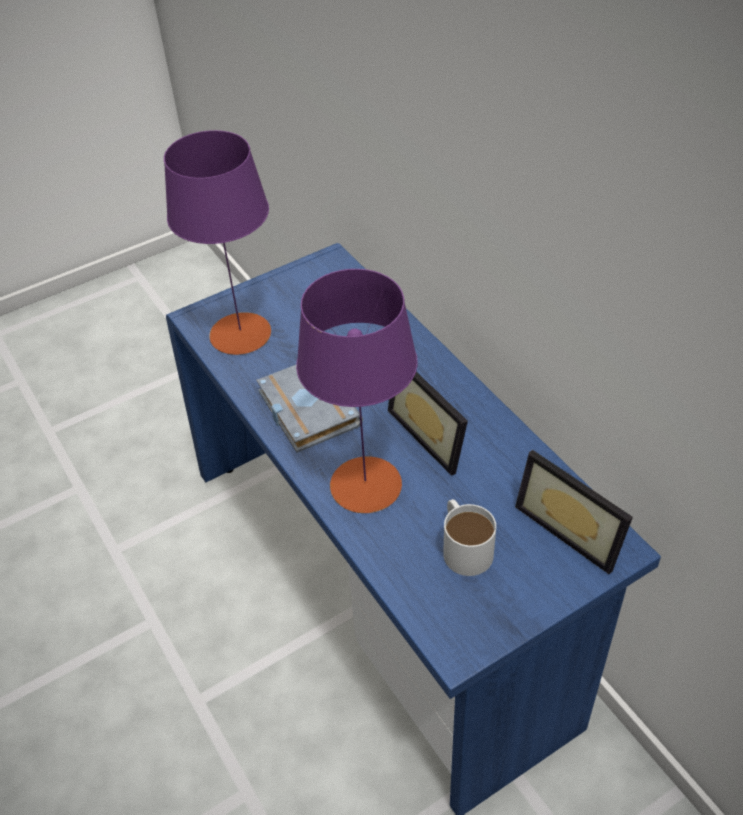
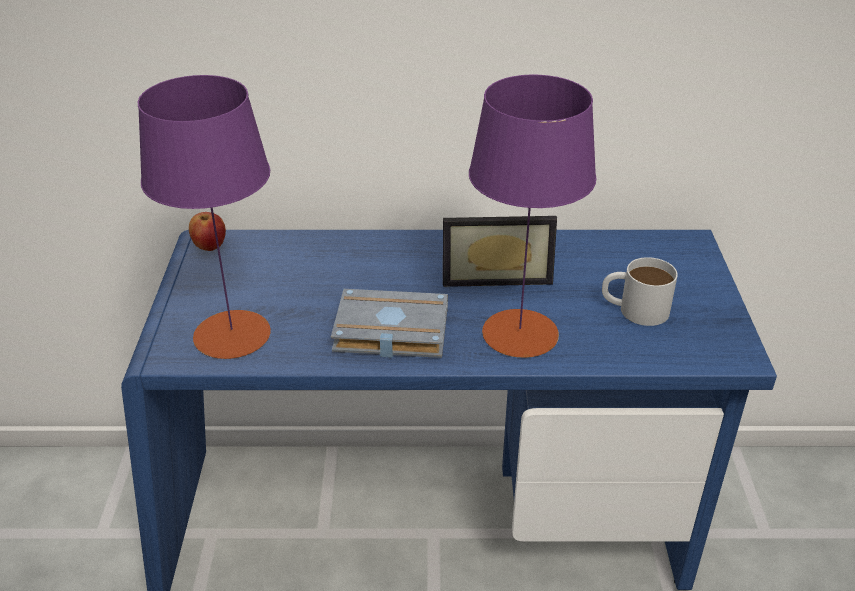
camera: 60 degrees left, 10 degrees down
(328, 265) = (210, 246): none -> apple
(574, 527) = (656, 251): picture frame -> none

